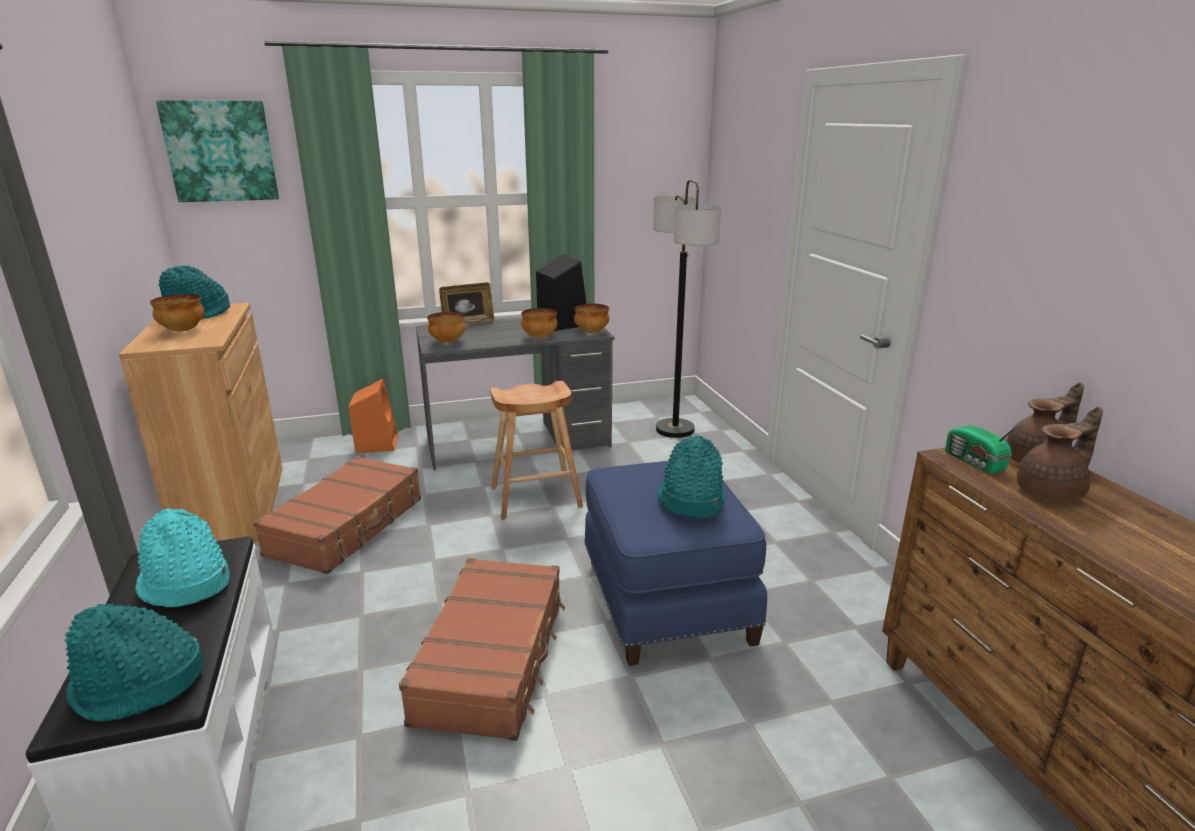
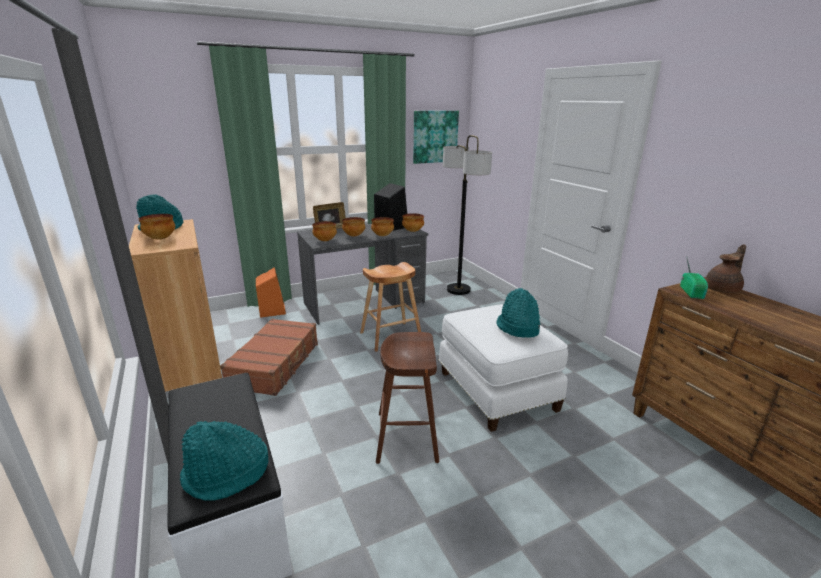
camera: 10 degrees left, 0 degrees up
(185, 584) = (220, 406): turquoise hat -> none
(221, 151) = (164, 116): picture -> picture (435, 136)
(493, 659) = (407, 437): brown suitcase -> brown stool
(496, 336) = (354, 236): none -> bowl
(664, 600) = (495, 391): blue ottoman -> white ottoman
(975, 462) = (692, 292): radio -> radio turned 135 degrees counterclockwise
(1052, 492) = (741, 305): brown teapot -> none

